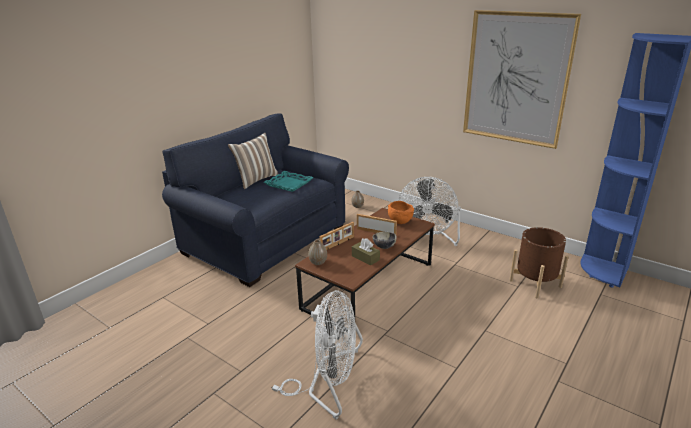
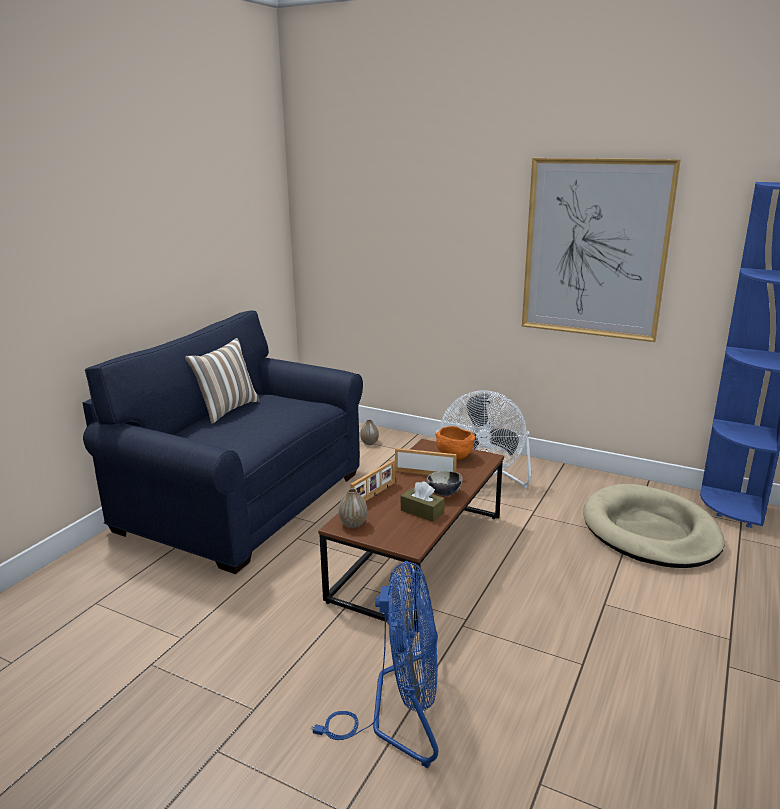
camera: 10 degrees left, 5 degrees down
(289, 184) = (280, 412): turquoise tray -> none
(328, 381) = (398, 708): white fan -> blue fan
(535, 283) = (650, 531): brown planter -> beige dog bed

